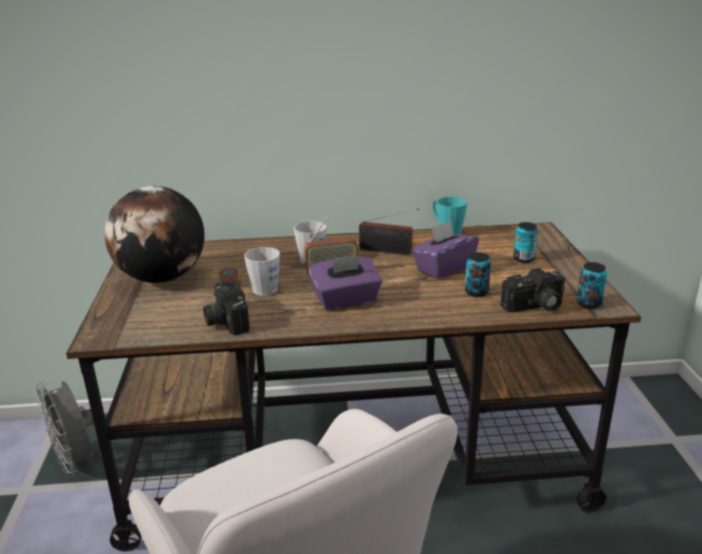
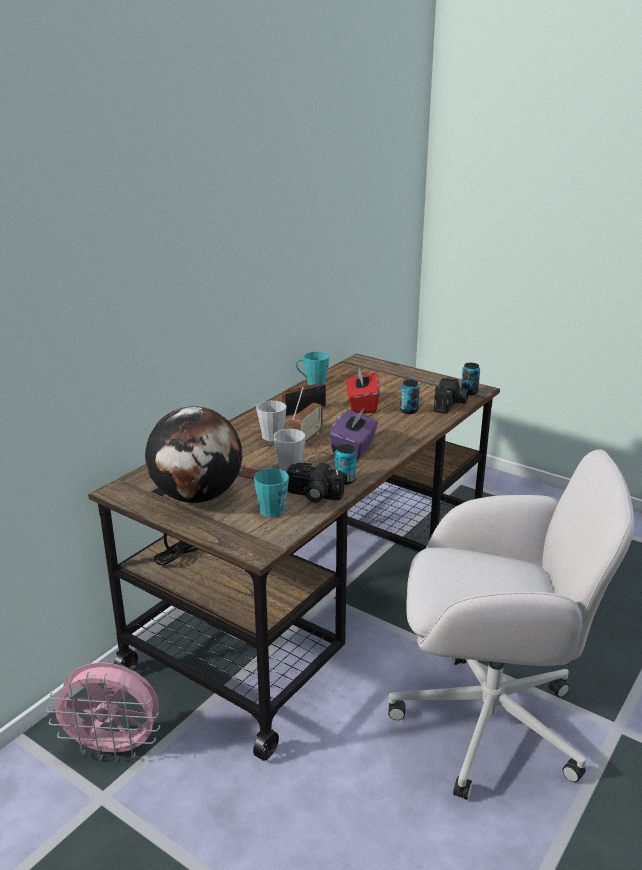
camera: 50 degrees left, 0 degrees up
(78, 463) = (114, 748): grey fan -> pink fan
(181, 313) = (274, 508): none -> turquoise mug
(443, 268) = (362, 405): purple tissue box -> red tissue box
(524, 259) = (390, 381): can -> can (345, 480)

